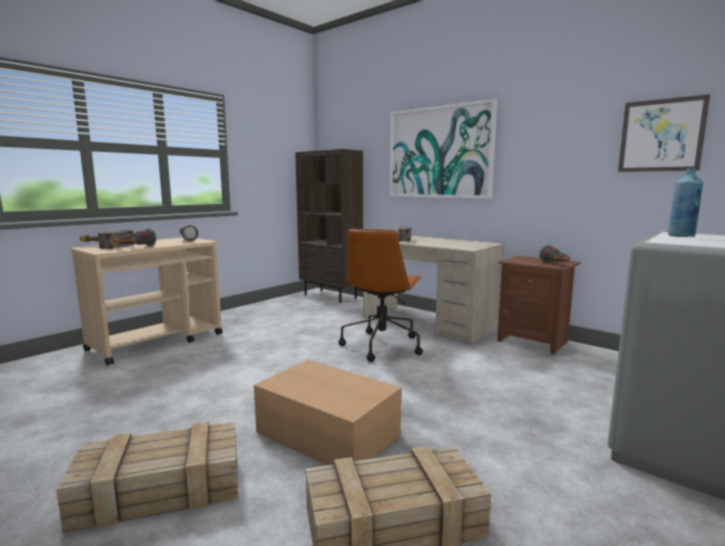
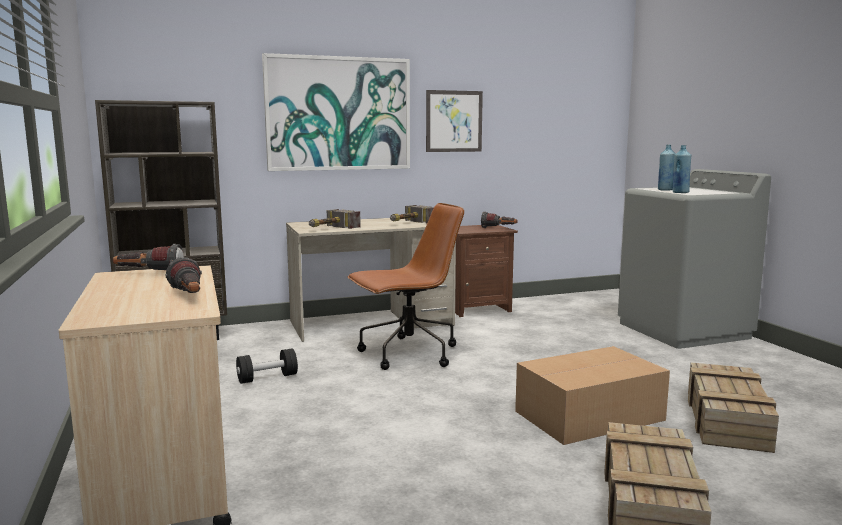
camera: 60 degrees left, 0 degrees up
(102, 246) = (102, 312): hammer -> hammer (408, 223)
(295, 326) = (267, 378): none -> black dumbbell
(382, 345) = (407, 354): brown office chair -> brown office chair turned 75 degrees counterclockwise
(661, 135) = (543, 111): picture -> picture (454, 121)
(665, 239) = (680, 192): none -> blue bottle

